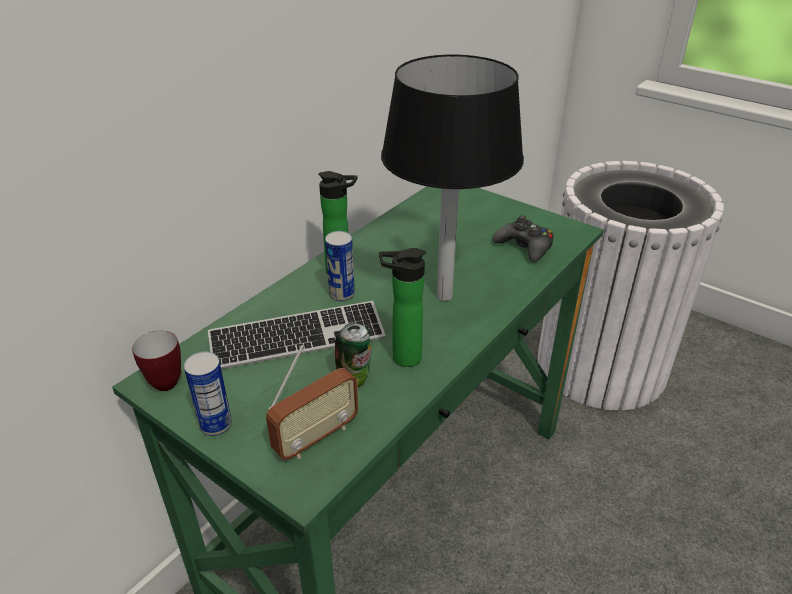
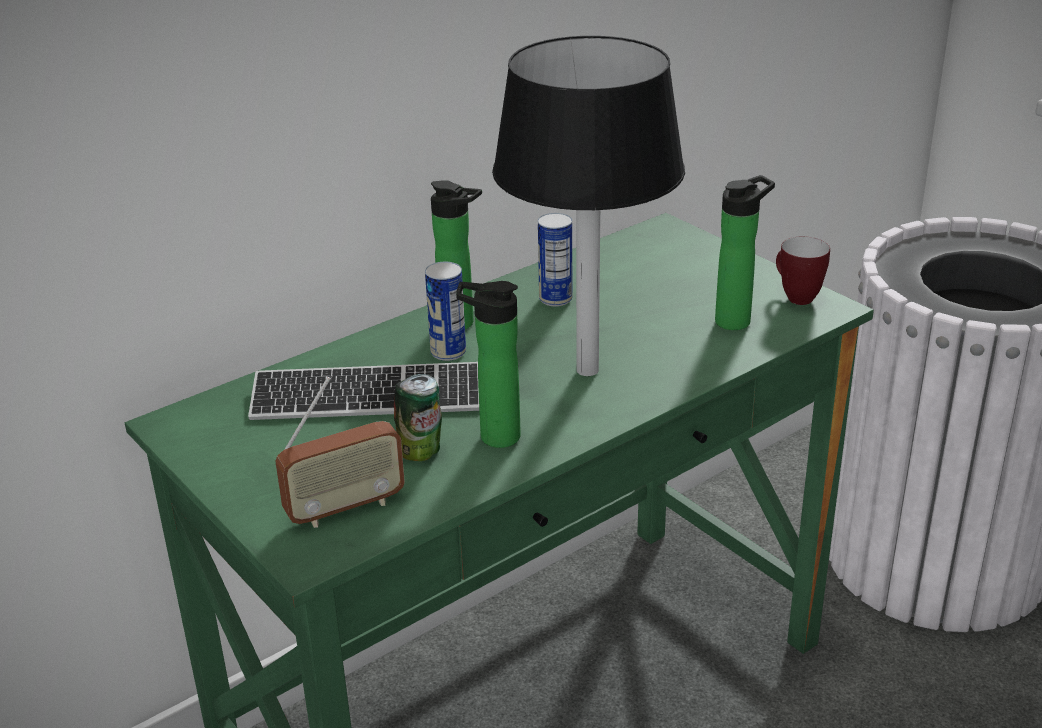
camera: 15 degrees right, 5 degrees down
(162, 381) = (184, 423): mug -> mug (795, 296)
(215, 425) = (230, 478): can -> can (555, 299)
(524, 247) = (737, 320): black game controller -> bottle

